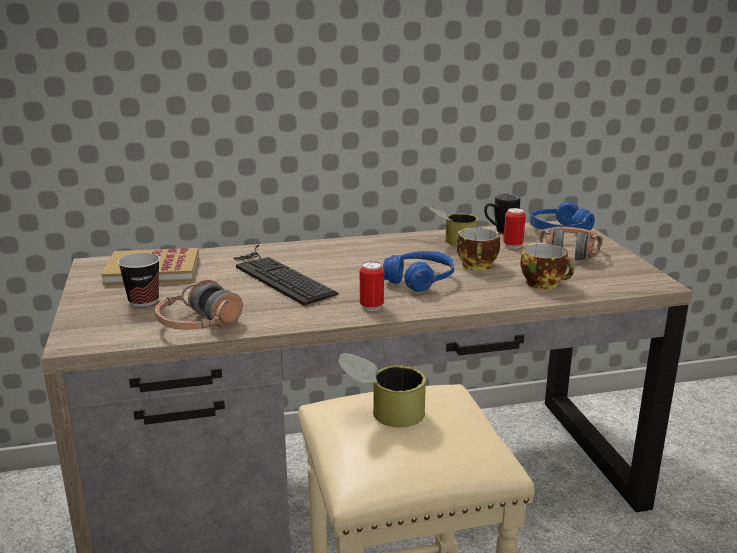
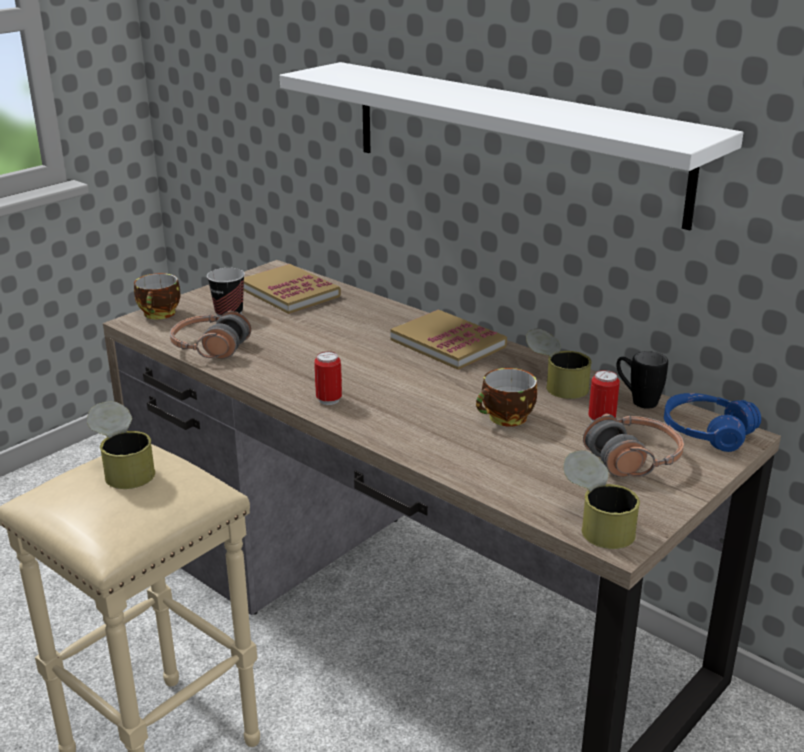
camera: 55 degrees right, 5 degrees up
(278, 275) = (345, 339): keyboard -> none
(344, 250) = (448, 343): none -> book
(352, 69) = (511, 139): none -> white shelf
(419, 280) = (422, 401): blue headphones -> none
(544, 283) = (510, 468): cup -> cup (160, 314)
(634, 282) = (597, 524): none -> can

